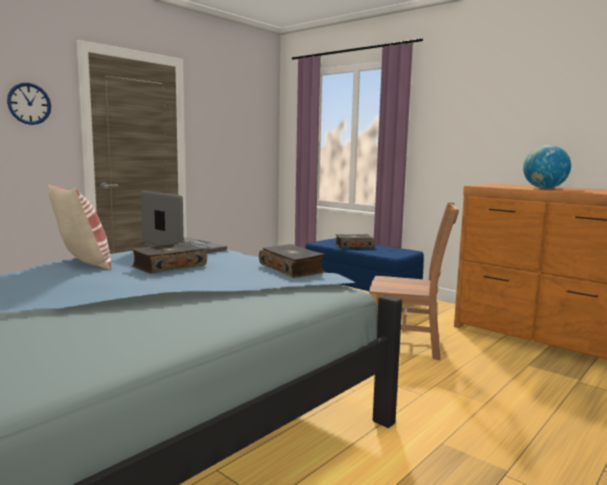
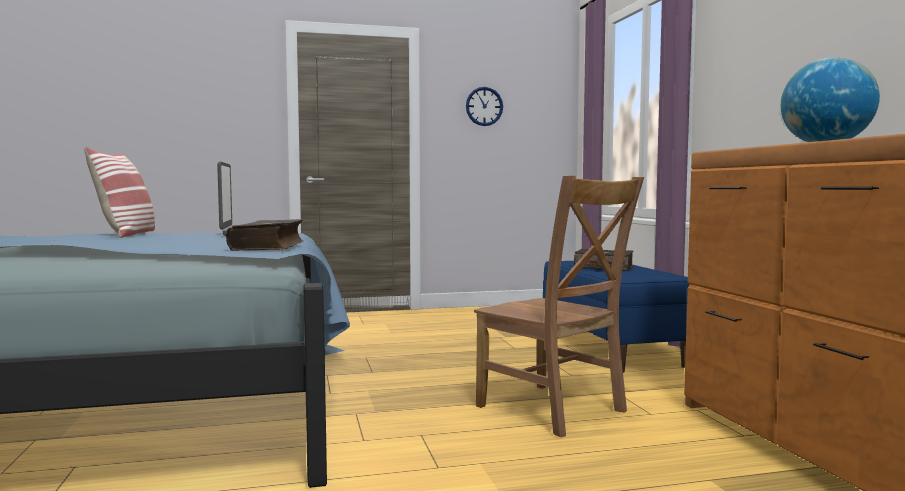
camera: 35 degrees right, 5 degrees down
(29, 103) = (230, 91): wall clock -> wall clock (484, 106)
(168, 266) = (172, 238): book -> none

